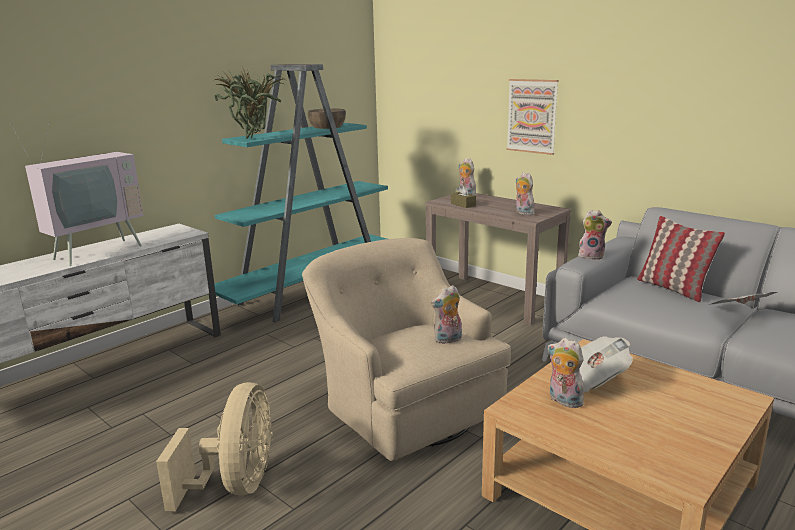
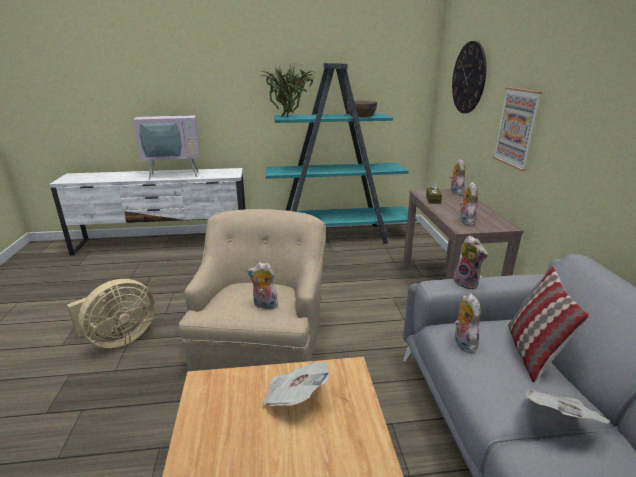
camera: 40 degrees right, 5 degrees up
(442, 73) = (468, 78): none -> wall clock
(563, 401) = (242, 400): plush toy -> plush toy (462, 343)

